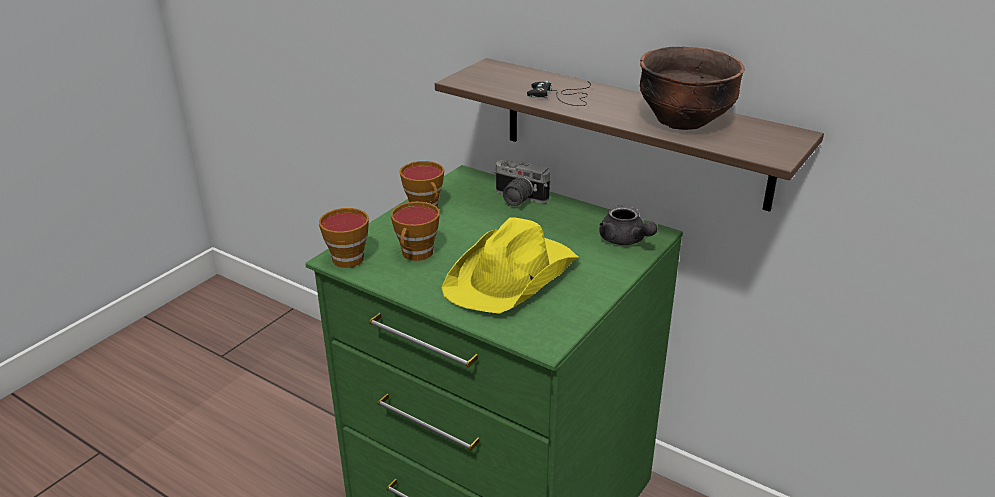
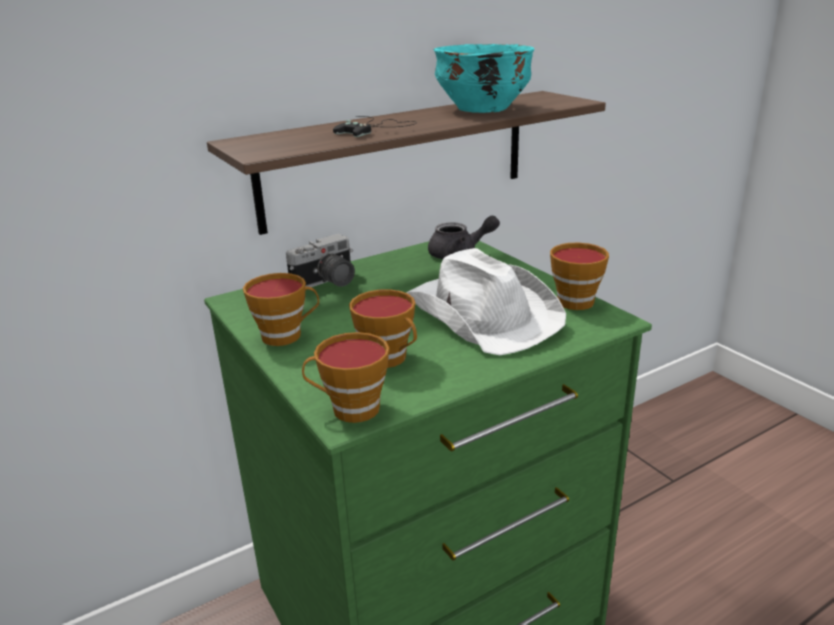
camera: 65 degrees left, 5 degrees down
(513, 276) = (482, 313): yellow hat -> white hat
(571, 316) = (573, 300): none -> cup
(683, 120) = (481, 109): brown bowl -> turquoise bowl

